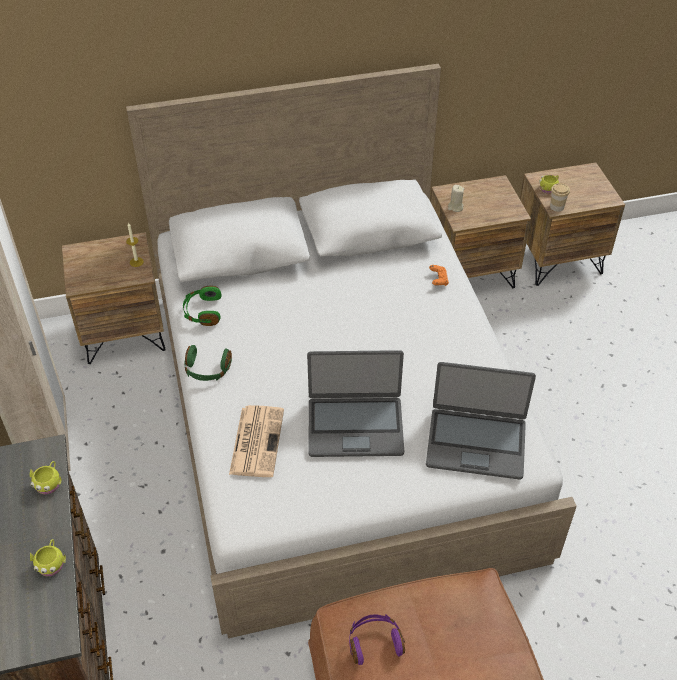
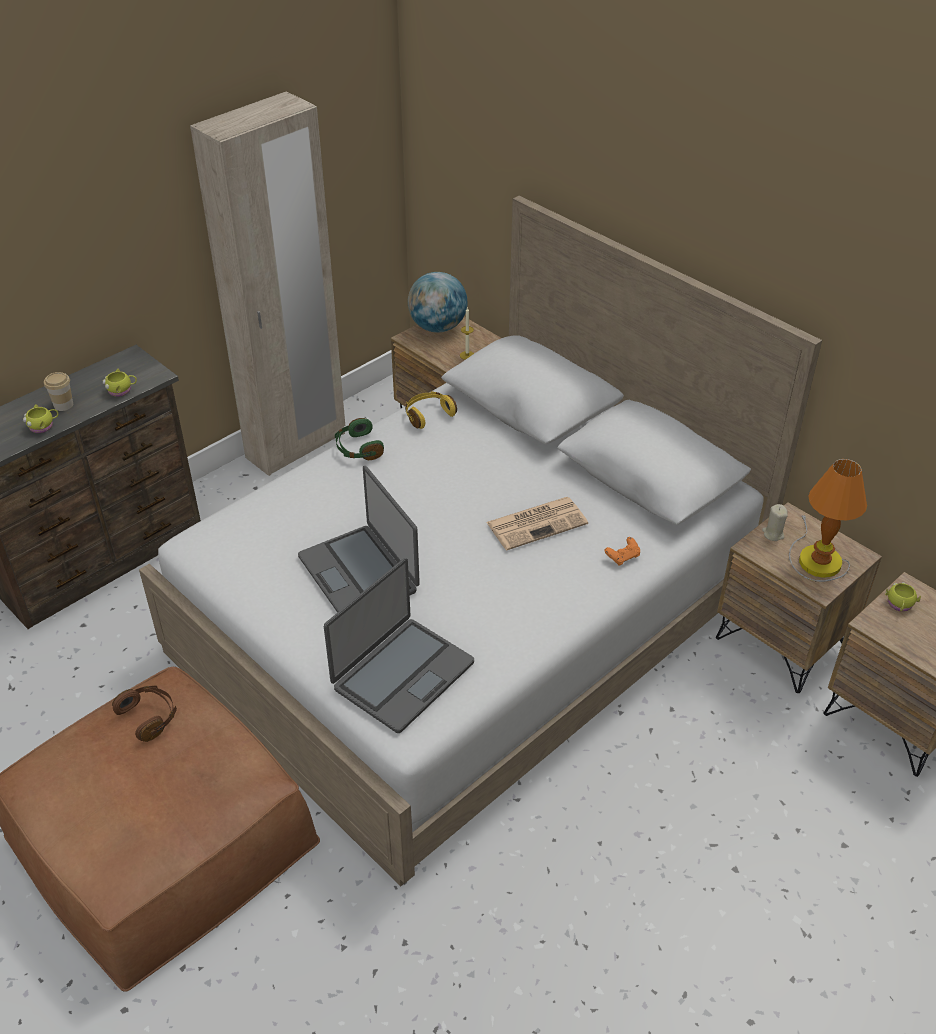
camera: 60 degrees right, 5 degrees down
(82, 263) = (437, 327): none -> globe
(203, 312) = (428, 415): green headphones -> yellow headphones
(256, 440) = (295, 514): newspaper -> newspaper (537, 523)
(374, 642) = (149, 717): purple headphones -> brown headphones
(476, 443) = (402, 674): laptop -> laptop turned 120 degrees counterclockwise
(490, 201) = (816, 559): none -> table lamp
(557, 207) = (873, 623): cup -> cup (63, 405)

